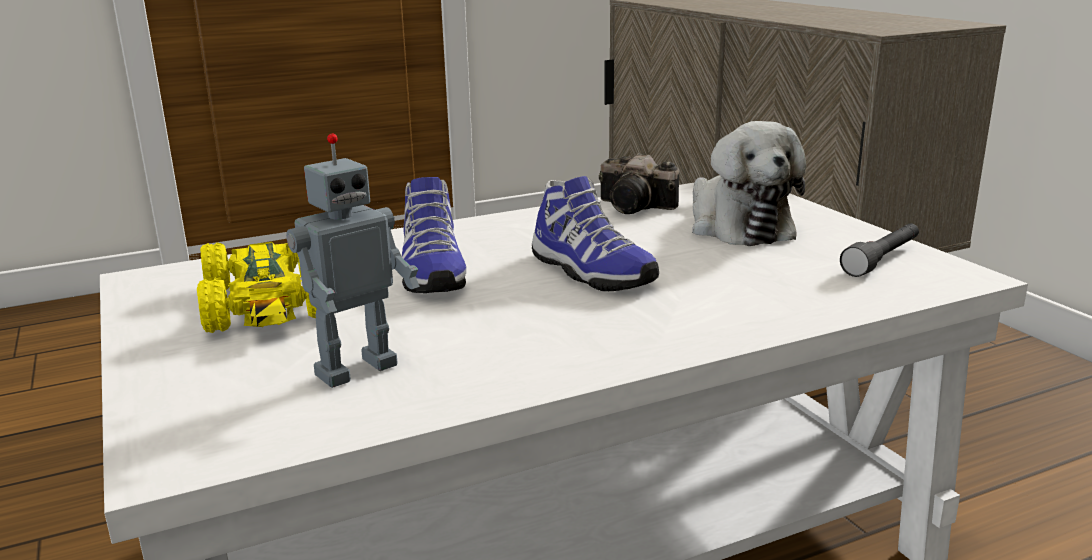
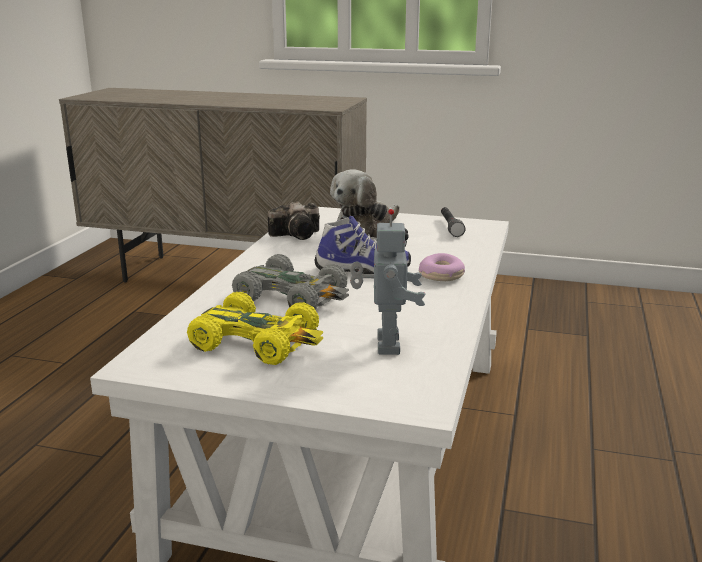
camera: 50 degrees left, 0 degrees up
(430, 272) = (293, 297): shoe -> grey toy car
(671, 319) = (442, 275): none -> donut
(737, 226) = (365, 230): plush toy -> plush toy turned 105 degrees clockwise

